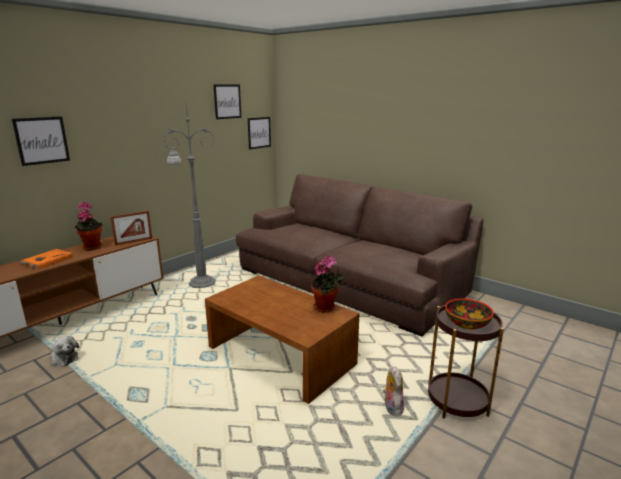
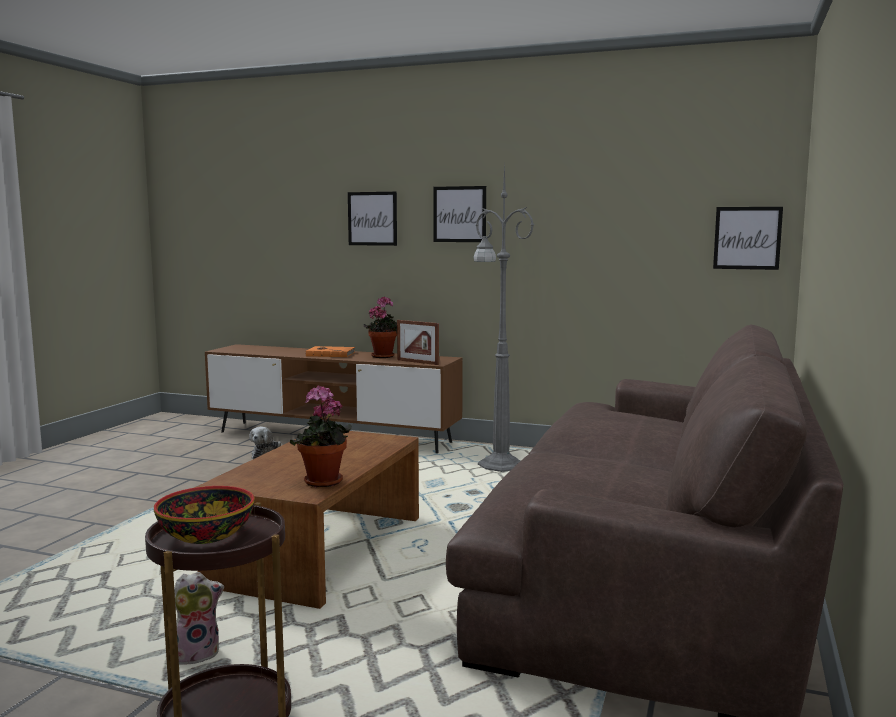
camera: 70 degrees right, 10 degrees down
(227, 101) = (668, 174): picture -> picture (459, 214)

